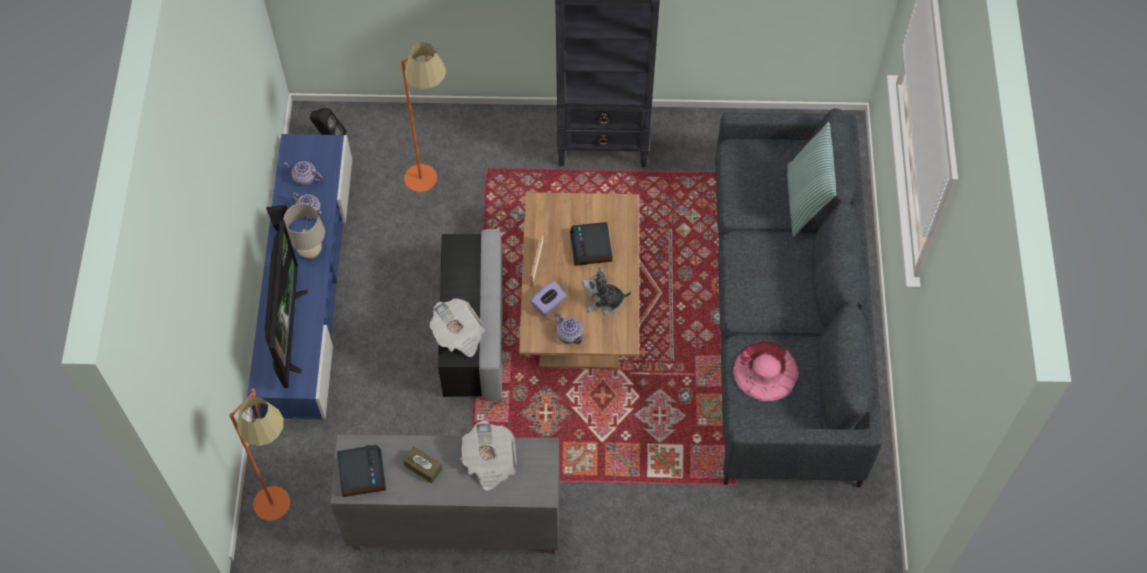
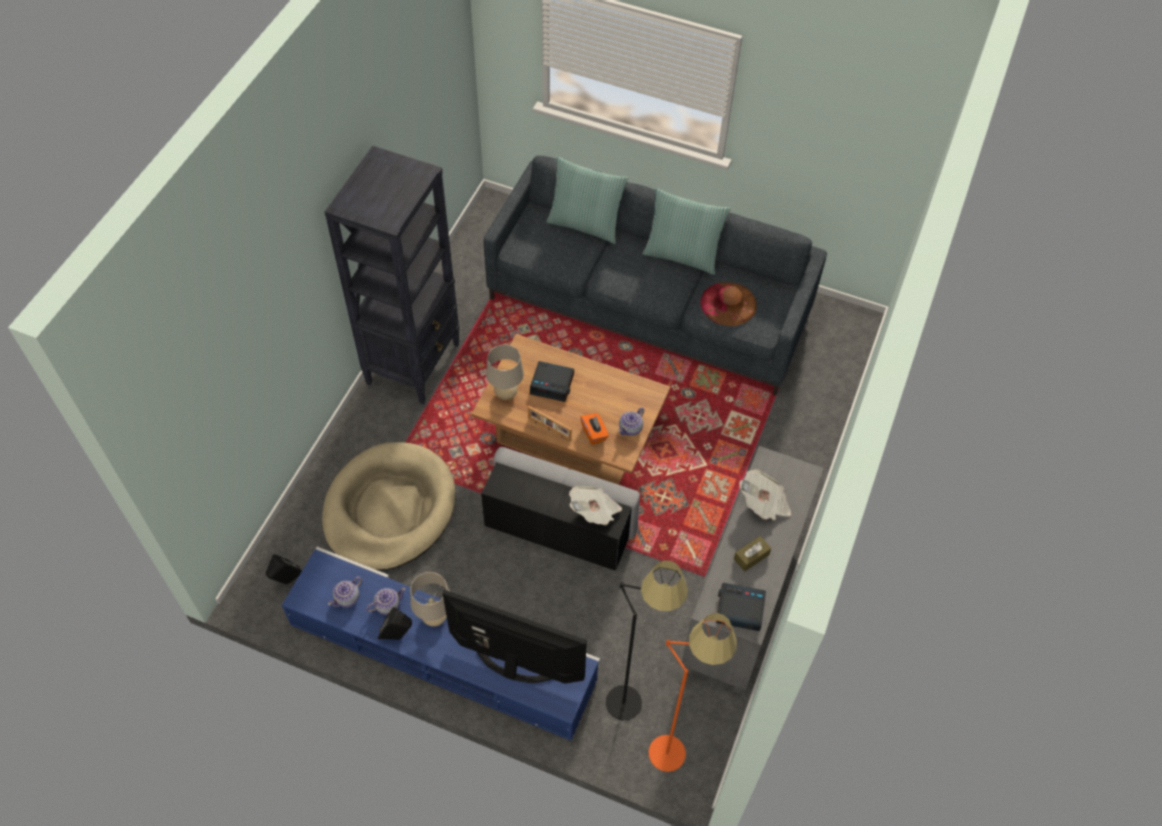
camera: 70 degrees left, 5 degrees down
(323, 457) = (636, 692): none -> black floor lamp
(432, 185) = (389, 509): orange floor lamp -> beige dog bed
(549, 304) = (594, 433): purple tissue box -> orange tissue box
(561, 212) = (506, 394): none -> beige table lamp
(569, 334) = (631, 428): teapot -> teapot turned 150 degrees clockwise
(604, 301) = (610, 393): plush toy -> none
(766, 371) = (728, 303): pink hat -> brown hat
(812, 306) = (682, 255): none -> pillow

